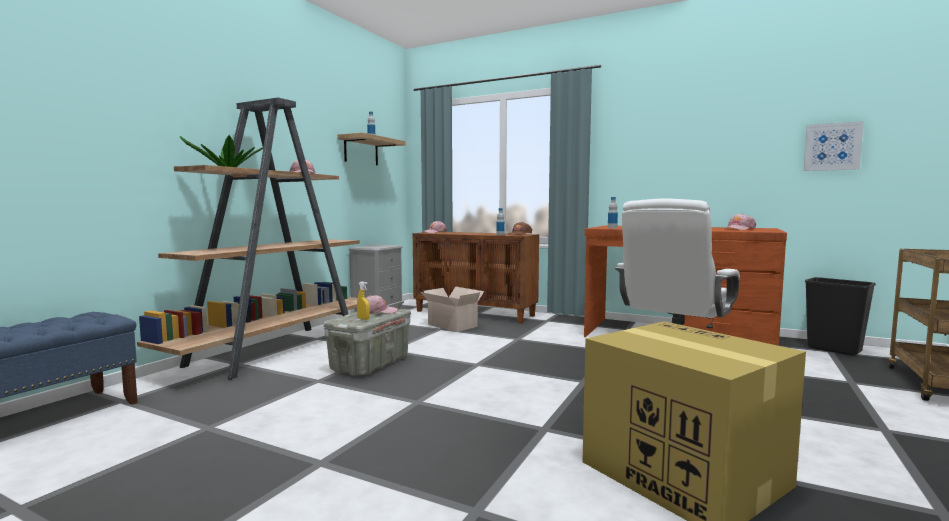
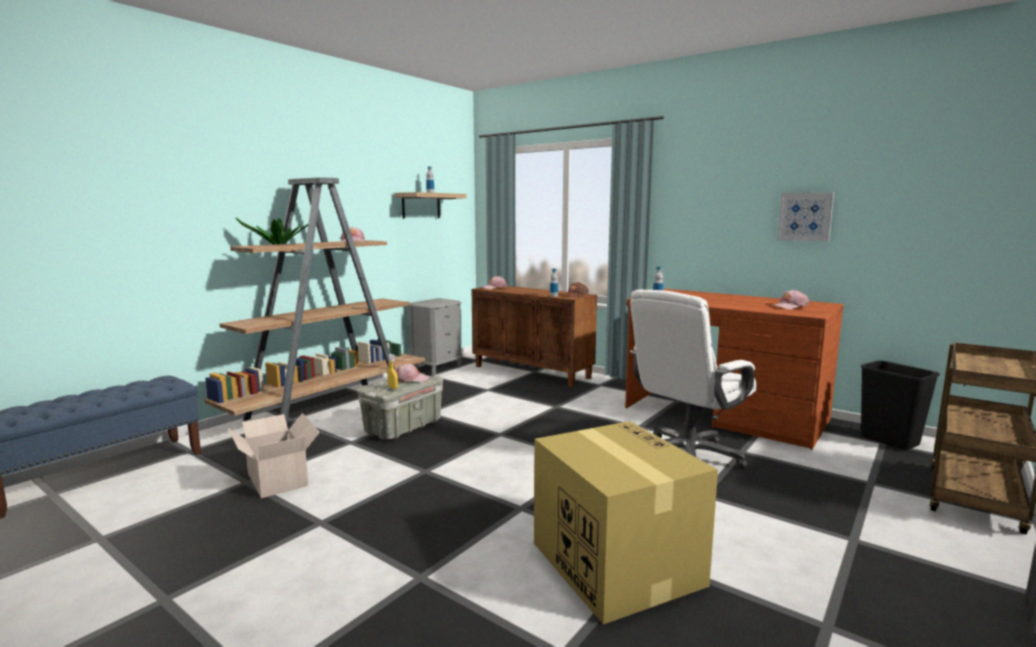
camera: 10 degrees right, 5 degrees up
(451, 325) = (501, 386): cardboard box -> cardboard box (277, 478)
(832, 147) = (909, 216): picture -> picture (805, 217)

